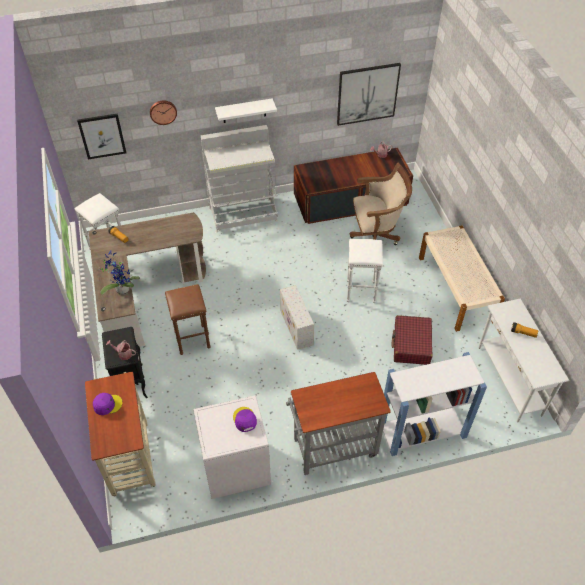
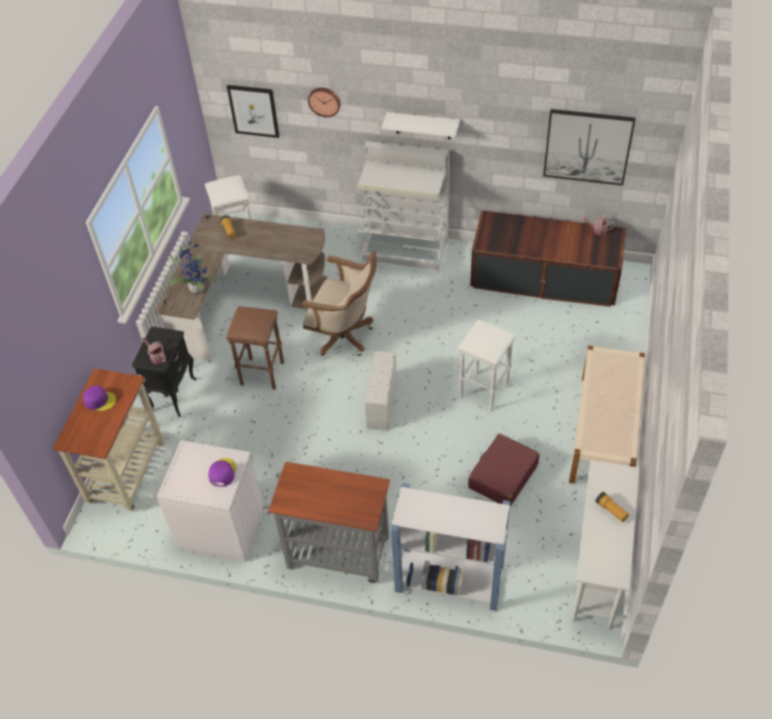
camera: 30 degrees right, 0 degrees up
(376, 236) = (546, 332): office chair -> office chair (345, 337)

